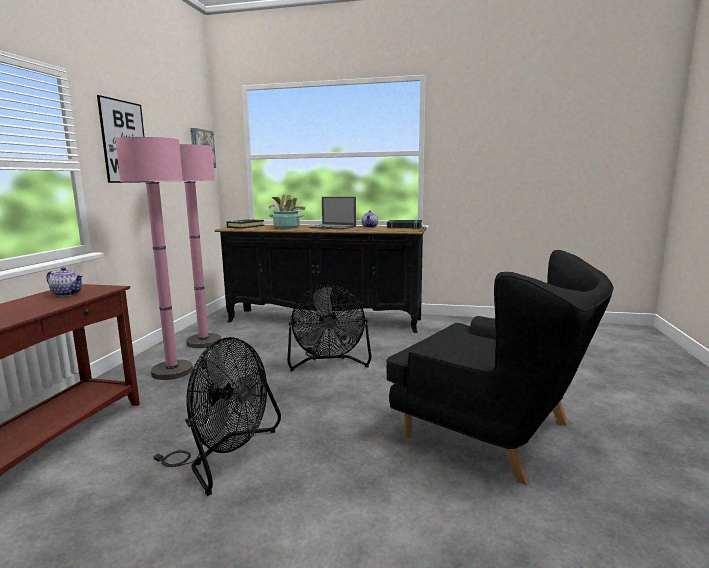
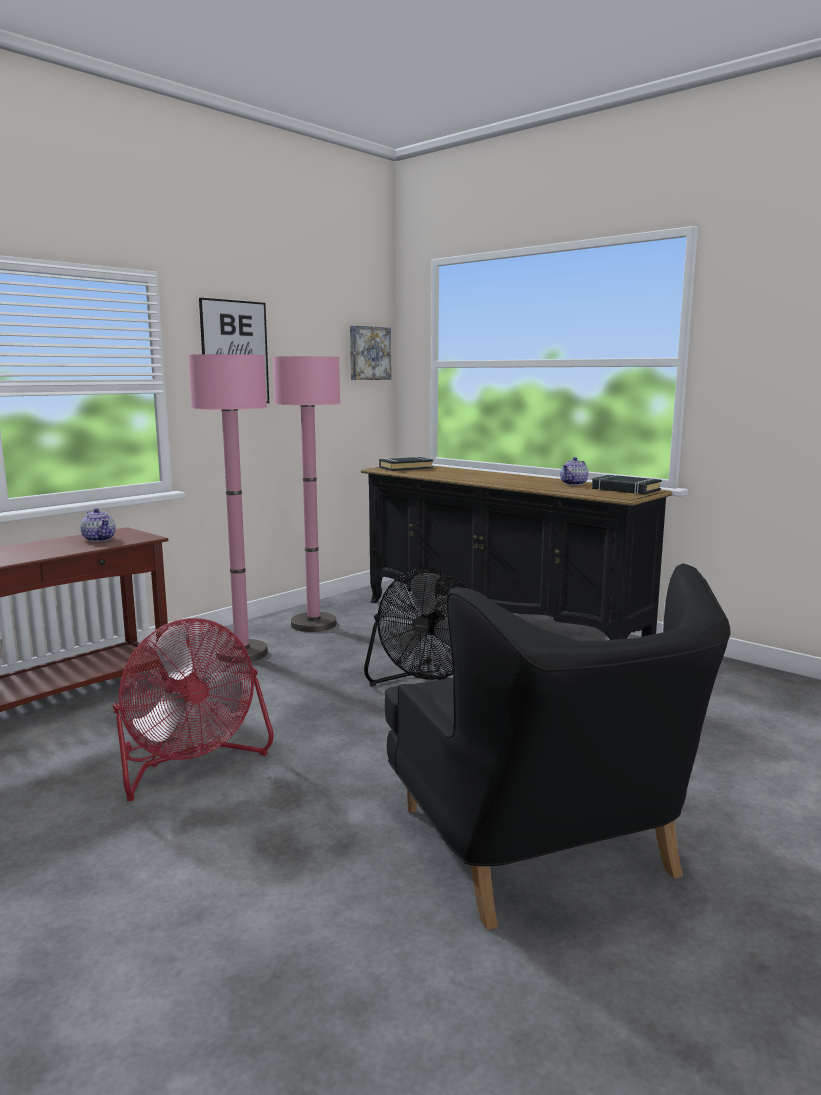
camera: 30 degrees right, 0 degrees up
(222, 457) = (184, 766): black fan -> red fan
(286, 227) = (454, 474): potted plant -> none
(333, 227) = (518, 480): laptop -> none

